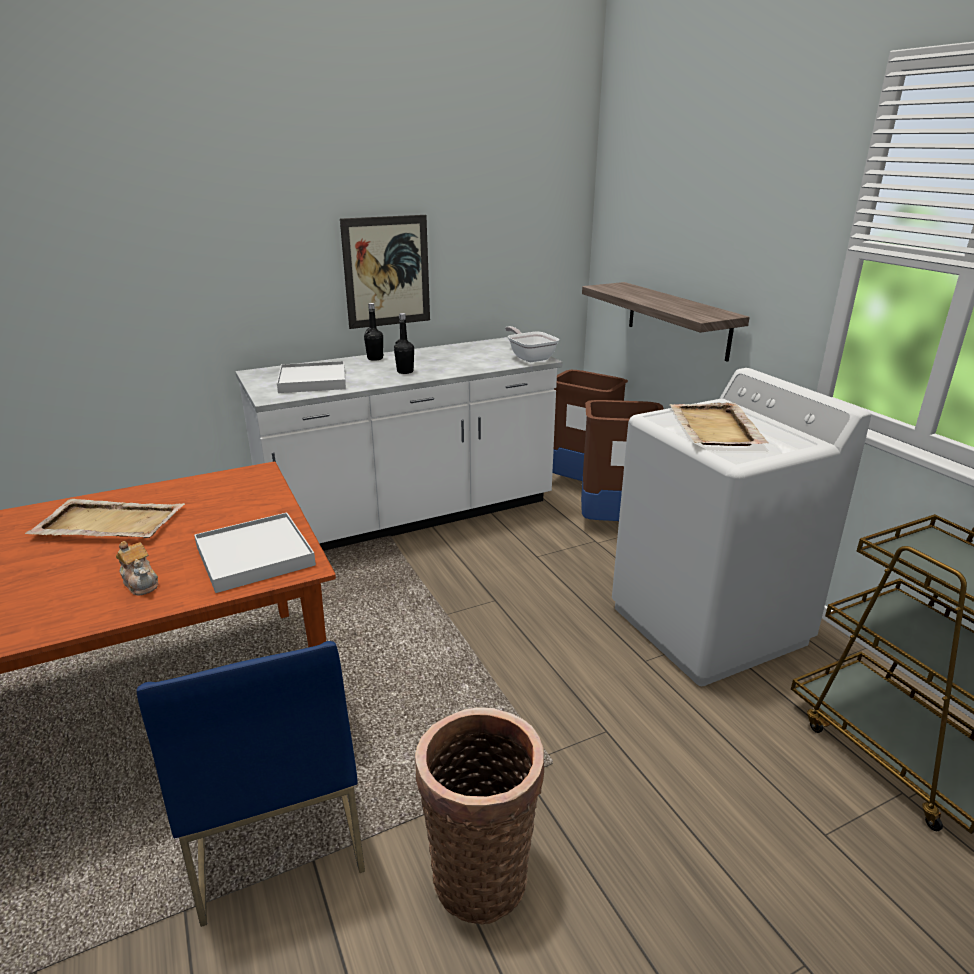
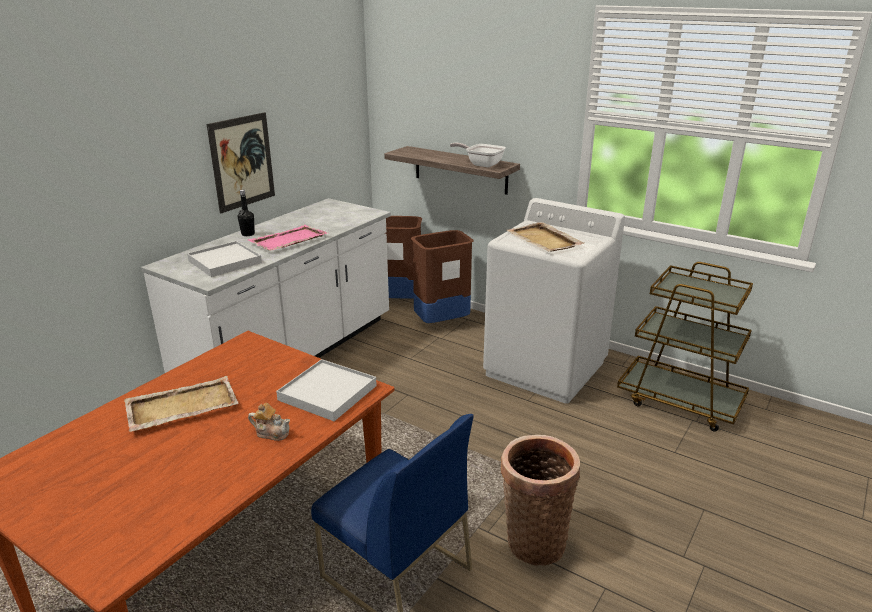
camera: 30 degrees left, 0 degrees up
(405, 371) = (288, 240): black bottle -> pink tray
(530, 357) = (365, 212): frying pan -> frying pan (481, 164)

